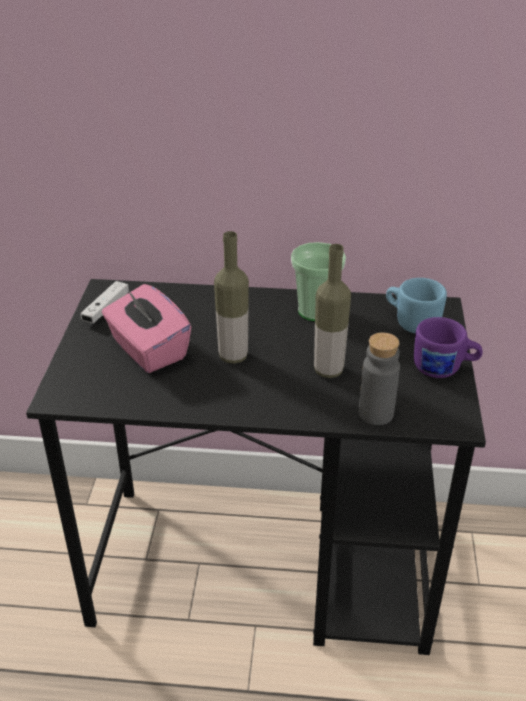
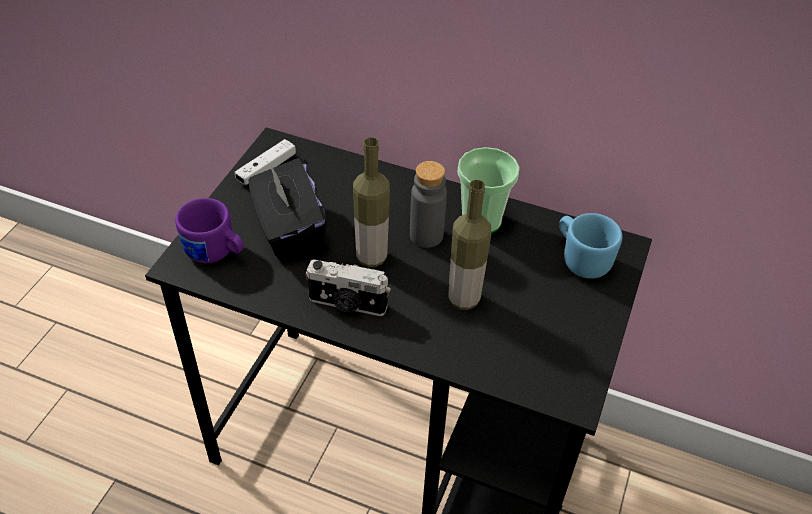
camera: 15 degrees right, 10 degrees up
(148, 350) = (288, 229): pink tissue box -> black tissue box
(228, 395) = (347, 304): none -> camera
(376, 413) = (491, 365): grey bottle -> grey bottle (426, 235)
(444, 369) = (590, 328): purple mug -> purple mug (215, 253)

